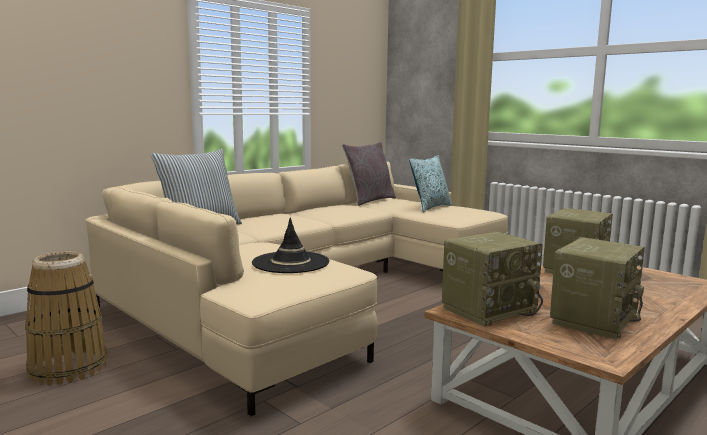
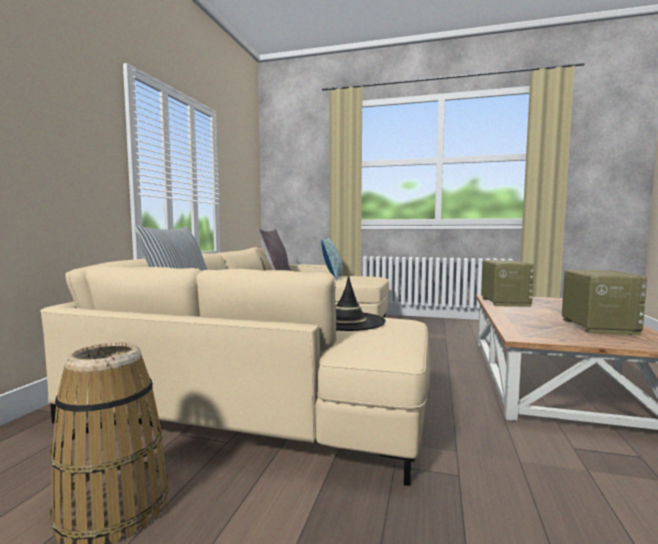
camera: 30 degrees left, 5 degrees down
(489, 309) = (536, 332): radio -> none

